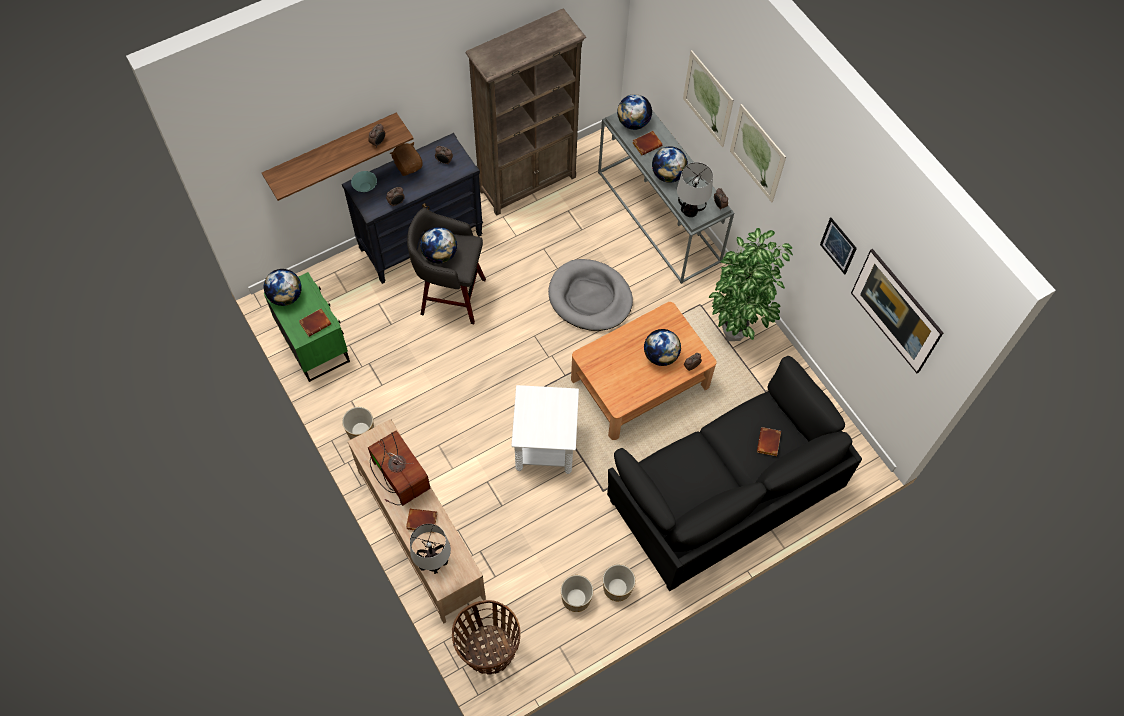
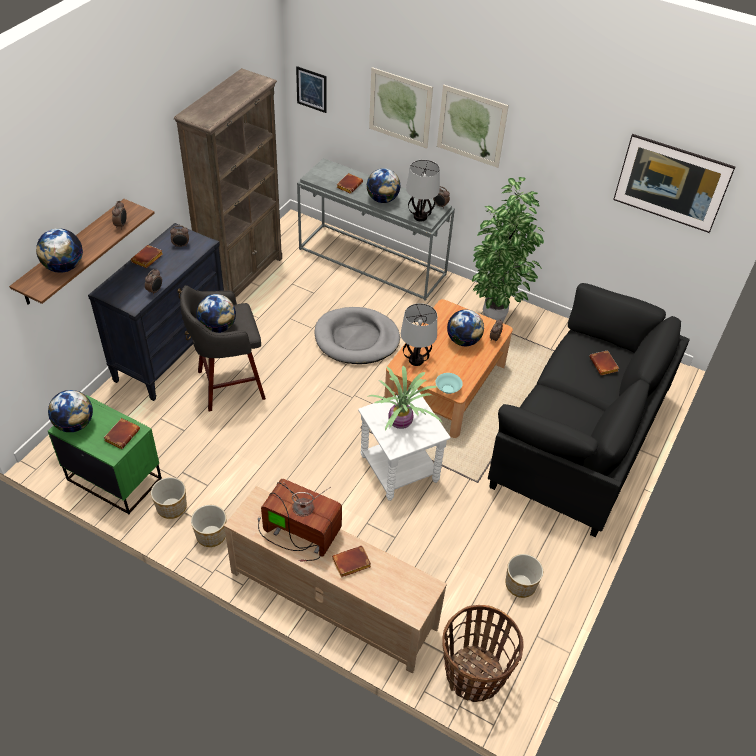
camera: 30 degrees left, 15 degrees down
(365, 186) = (114, 289): turquoise bowl -> turquoise bowl (447, 389)
(408, 165) = (147, 259): brown plush toy -> brown book
(433, 563) = (390, 596): table lamp -> table lamp (416, 360)
(542, 416) = (401, 423): none -> potted plant
(617, 587) = (549, 556): planter -> planter (171, 507)
(633, 123) = (326, 175): globe -> globe (64, 267)
(838, 246) = (588, 160): picture -> picture (311, 89)

